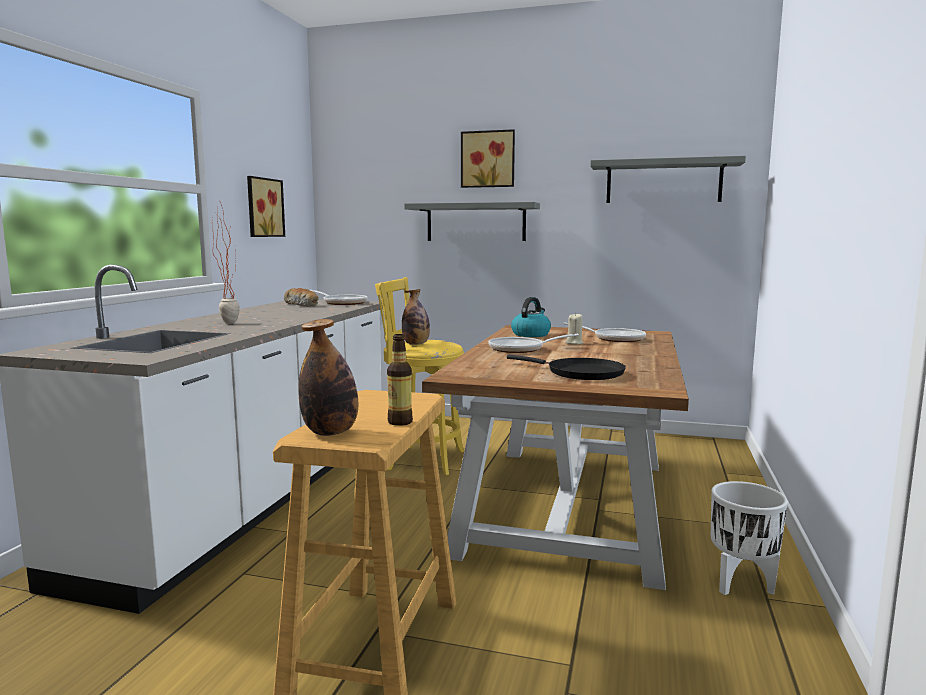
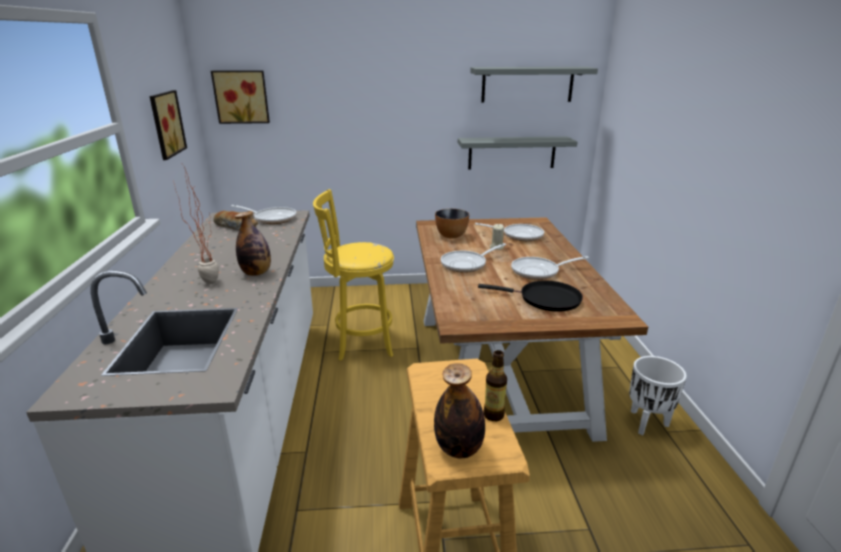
camera: 20 degrees left, 15 degrees up
(416, 344) = (354, 254): bottle -> bottle (256, 273)
(476, 222) = (366, 120): grey shelf -> grey shelf (512, 153)
(488, 159) = (375, 60): picture -> picture (241, 97)
(531, 334) = (451, 236): kettle -> bowl
(601, 358) = (539, 272): none -> frying pan

